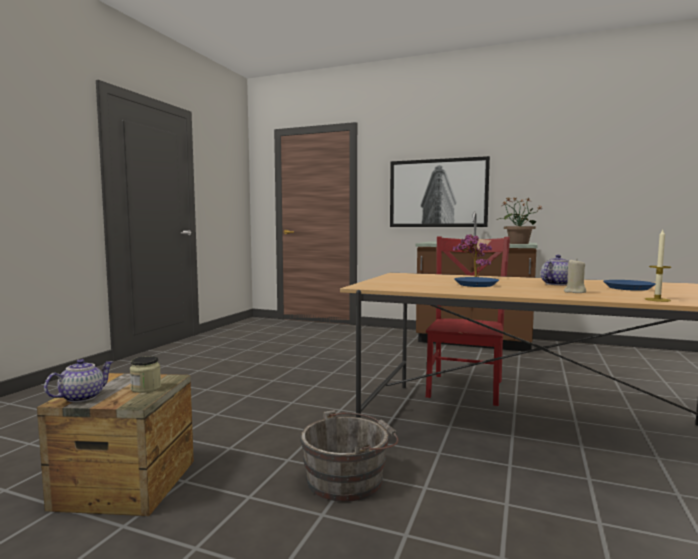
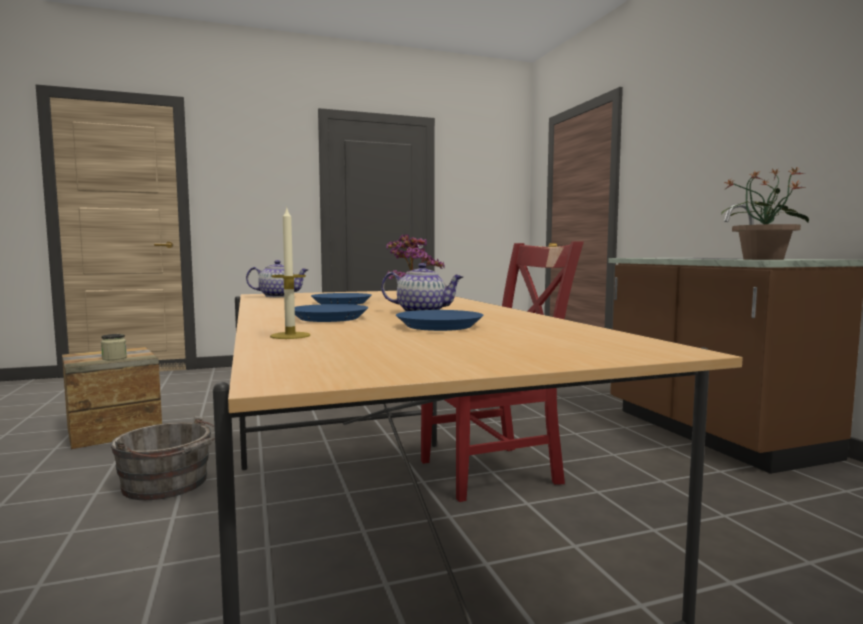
camera: 50 degrees right, 0 degrees up
(82, 397) = (85, 355): teapot -> teapot (278, 296)
(437, 193) = (710, 177): picture -> none
(574, 292) = (330, 318): beige candle -> blue plate

